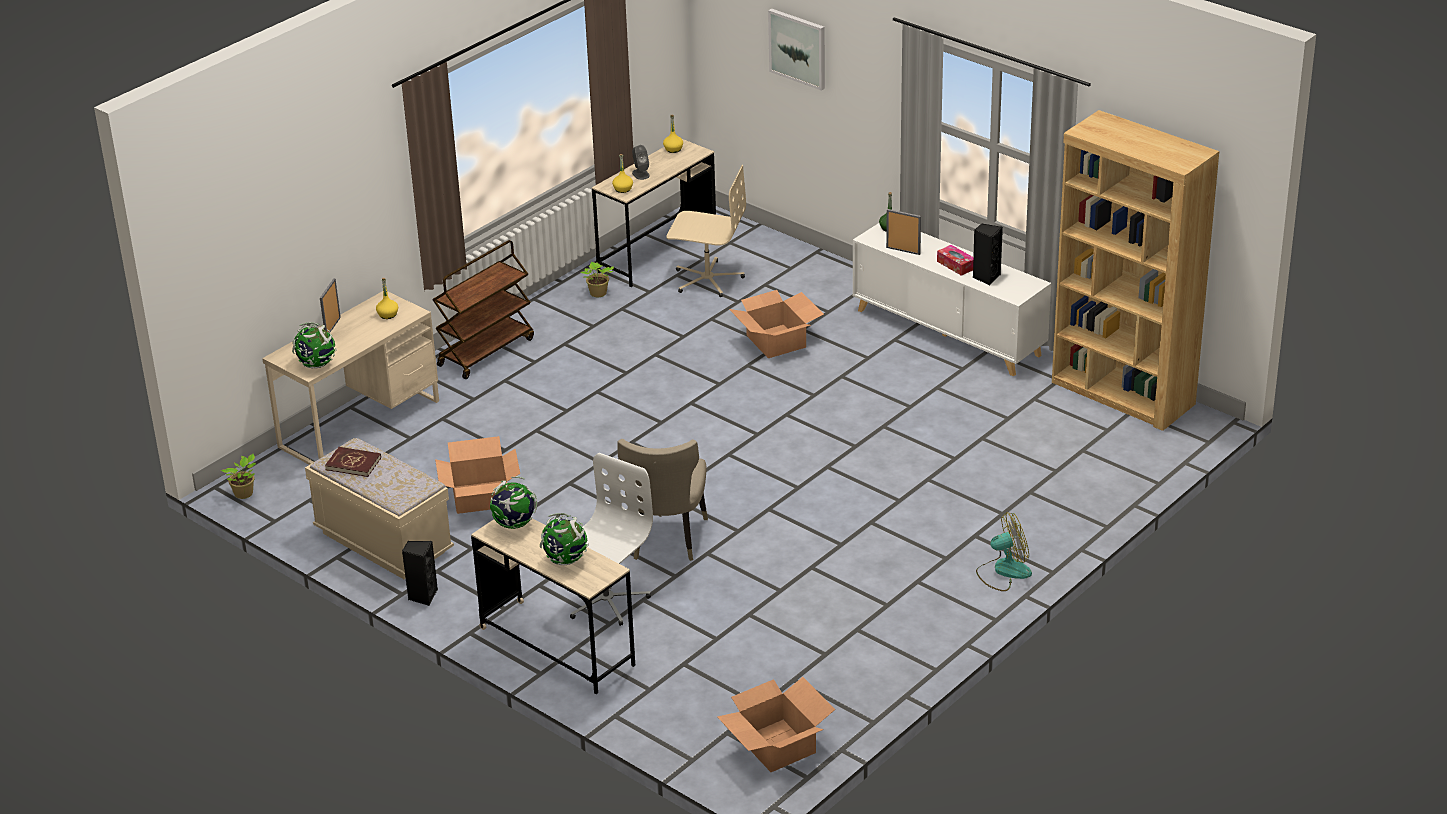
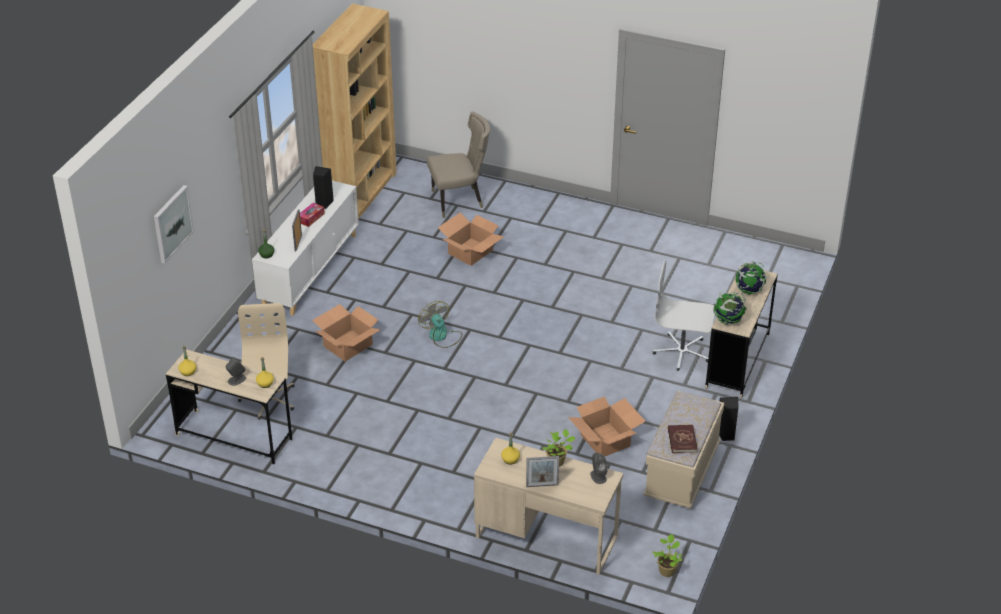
camera: 110 degrees left, 5 degrees up
(316, 364) = (598, 476): globe -> grey speaker
(486, 351) = (416, 495): brown cart -> none
(597, 294) = (308, 455): potted plant -> potted plant (557, 462)
(665, 540) = (608, 342): beige chair -> beige chair (460, 201)
(776, 746) = (766, 259): cardboard box -> cardboard box (471, 252)
(1003, 571) = (567, 209): fan -> fan (441, 336)

